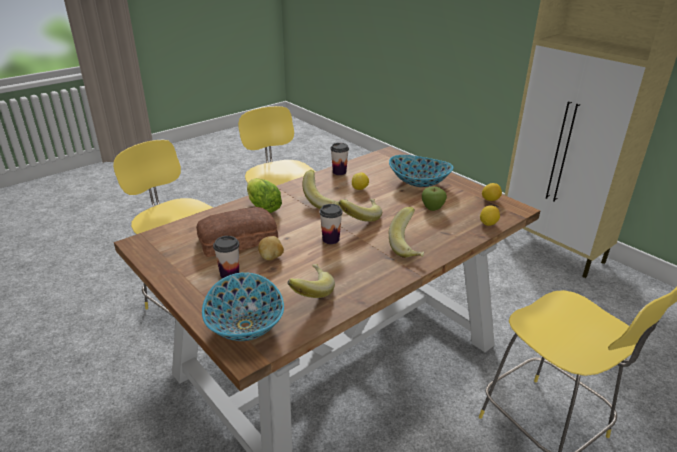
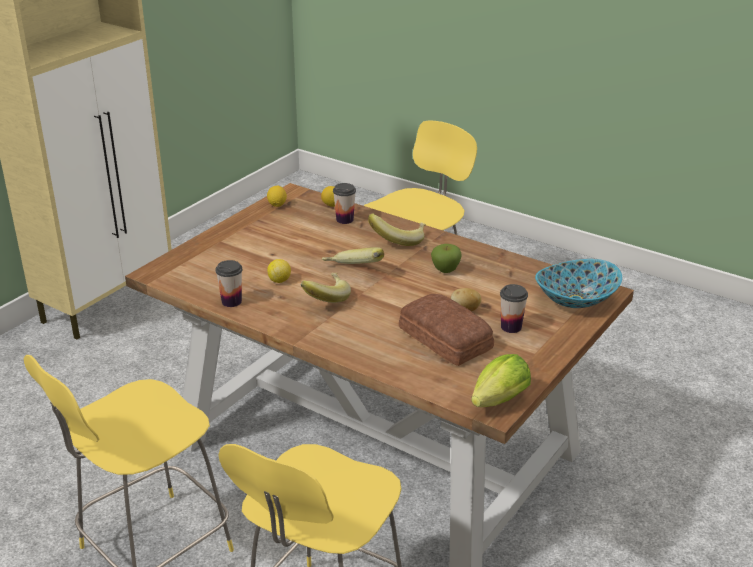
camera: 105 degrees left, 0 degrees up
(262, 207) = (358, 340): lettuce -> lettuce (497, 403)
(309, 292) = (506, 279): banana -> none
(331, 239) = (409, 282): cup -> cup (345, 220)
(419, 183) = (248, 245): bowl -> none
(432, 208) = (311, 233): apple -> apple (445, 270)

